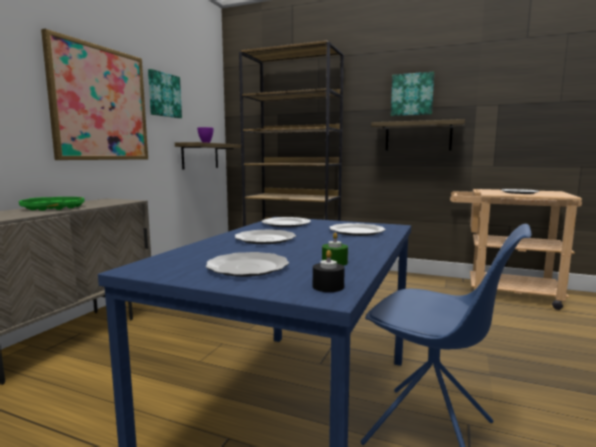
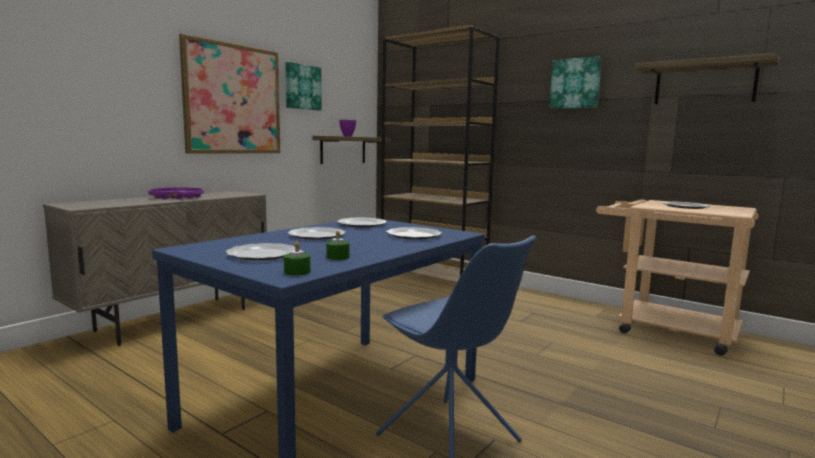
camera: 15 degrees right, 0 degrees up
(53, 208) = (176, 197): green tray -> purple tray
(328, 286) = (297, 272): black candle -> green candle
(418, 136) = (581, 134): shelf -> shelf (704, 83)

